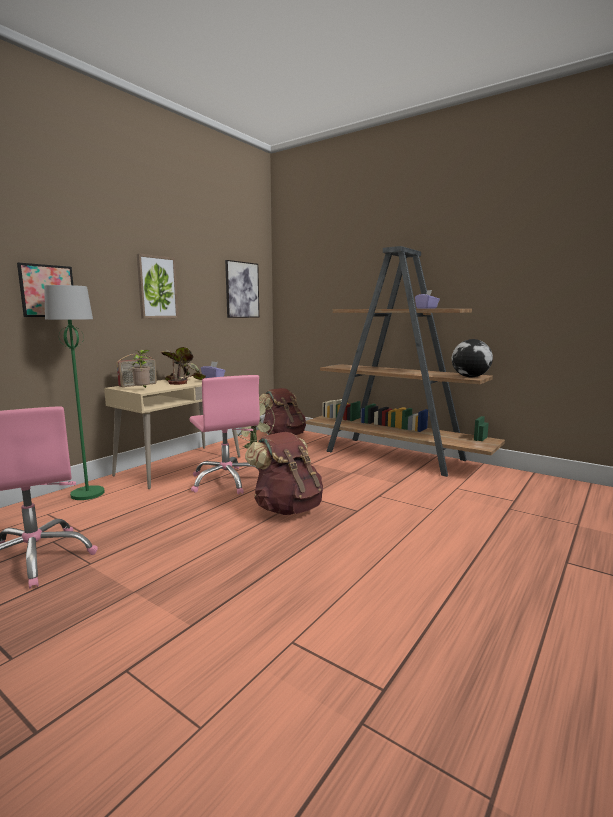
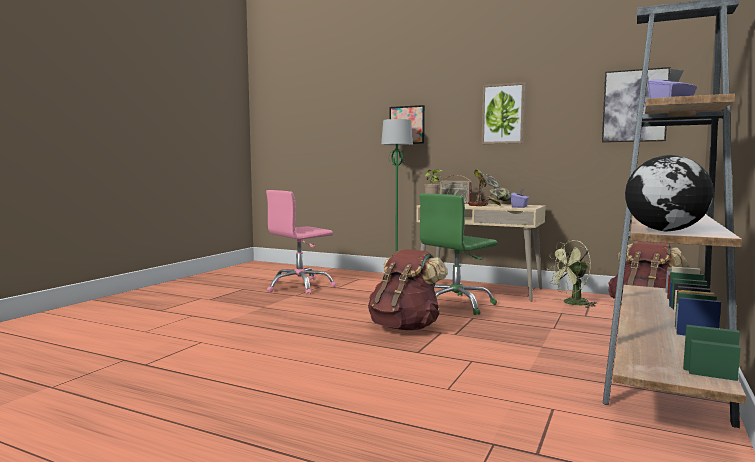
camera: 80 degrees right, 5 degrees down
(227, 481) = (456, 305): pink office chair -> green office chair

